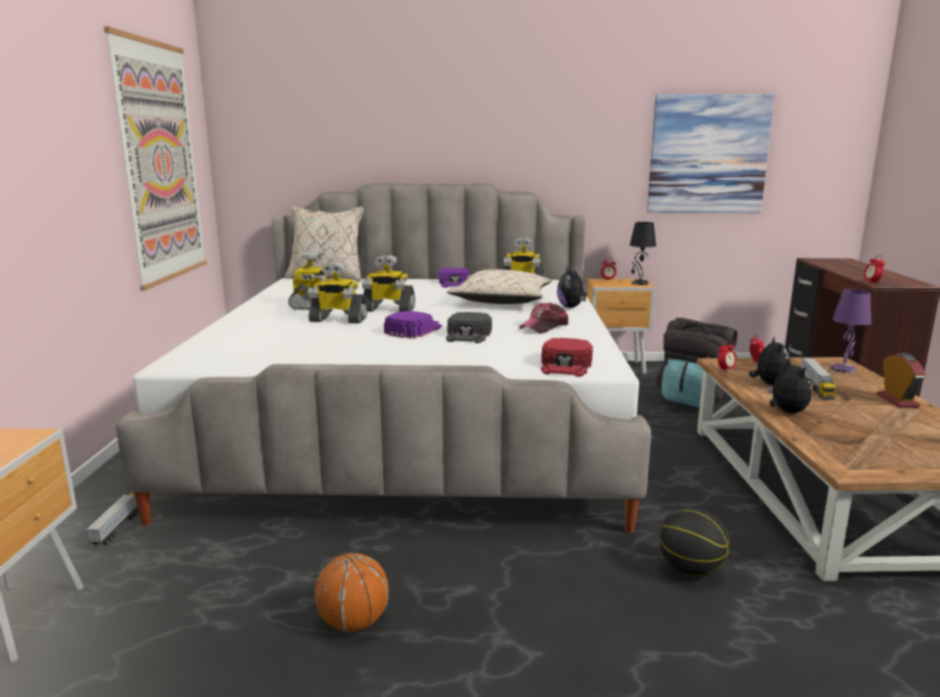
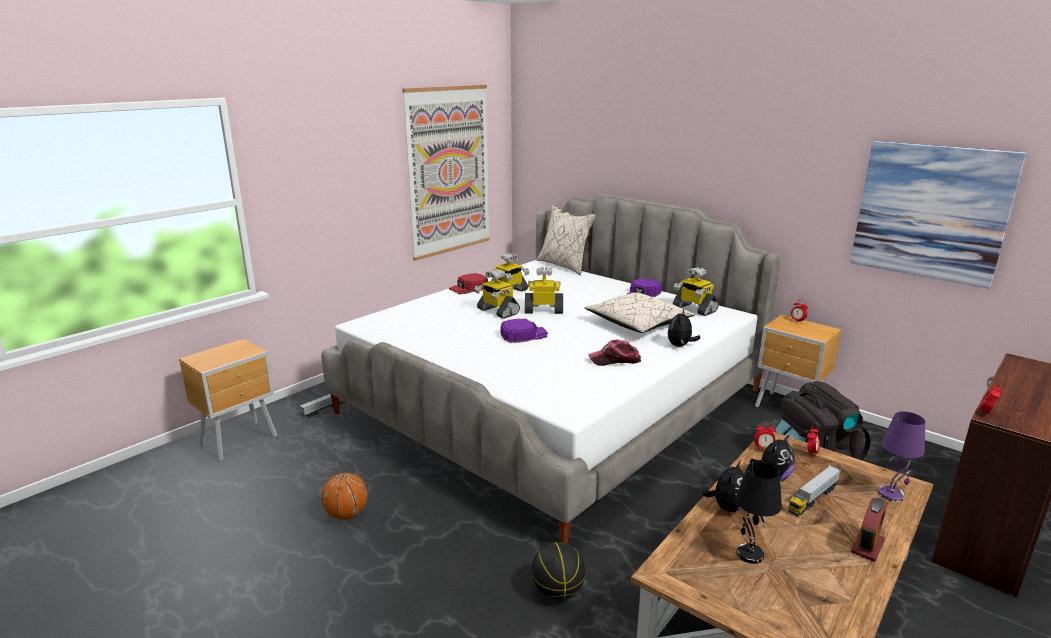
camera: 40 degrees right, 5 degrees up
(388, 310) = (544, 310): toy robot -> toy robot turned 135 degrees clockwise
(468, 334) = (548, 350): black cap -> none
(566, 365) = (554, 400): red cap -> red cap (469, 288)
(639, 283) = (820, 333): black table lamp -> black table lamp (749, 554)

